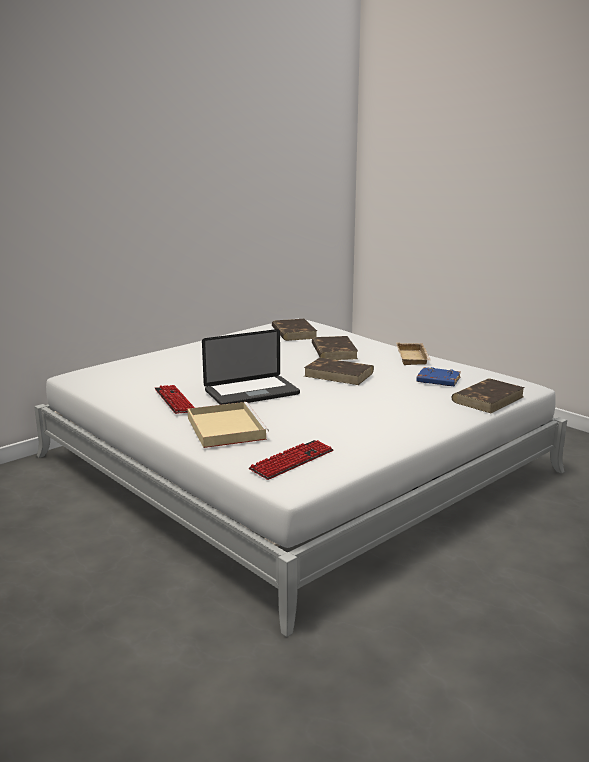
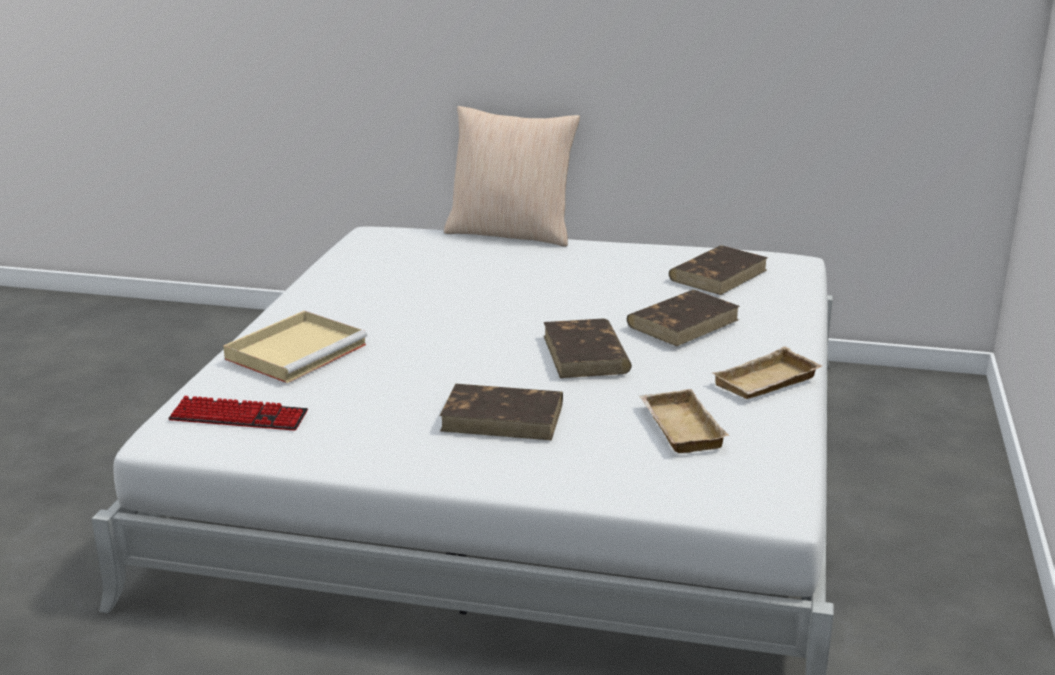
camera: 55 degrees right, 5 degrees up
(150, 351) = (511, 233): none -> beige pillow
(175, 401) = (355, 300): keyboard -> none
(252, 393) = (432, 327): laptop -> none
(437, 381) = (678, 428): blue book -> beige tray
(488, 399) = (650, 487): brown book -> brown book (504, 417)

